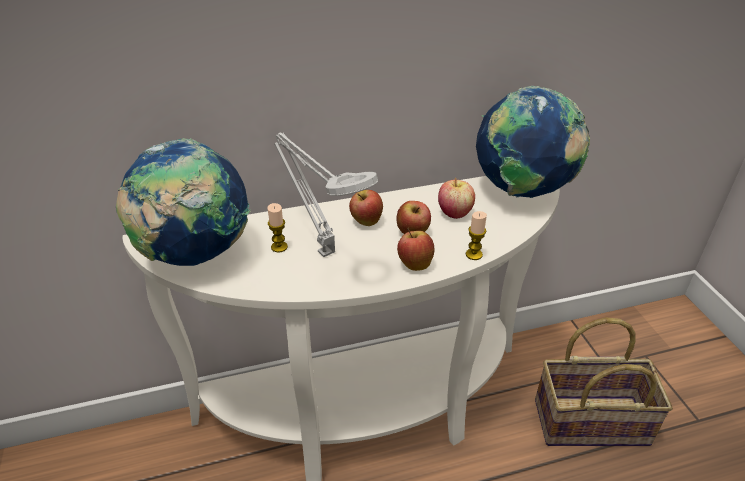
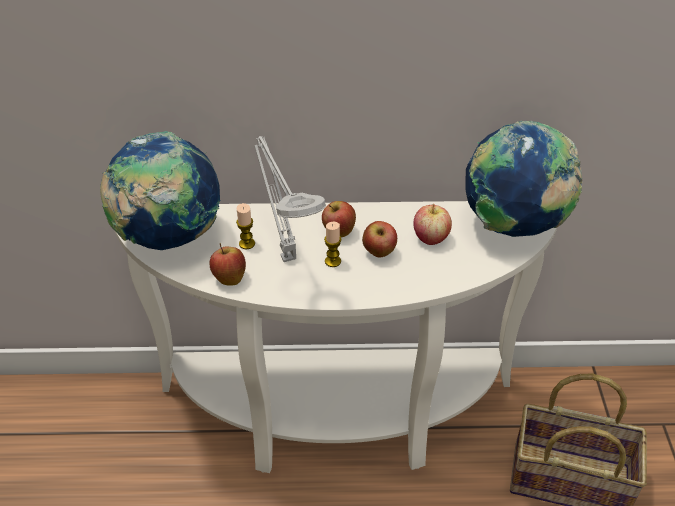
camera: 15 degrees right, 5 degrees up
(414, 264) = (367, 285): apple -> apple (229, 278)
(474, 254) = (429, 286): candle -> candle (333, 261)

